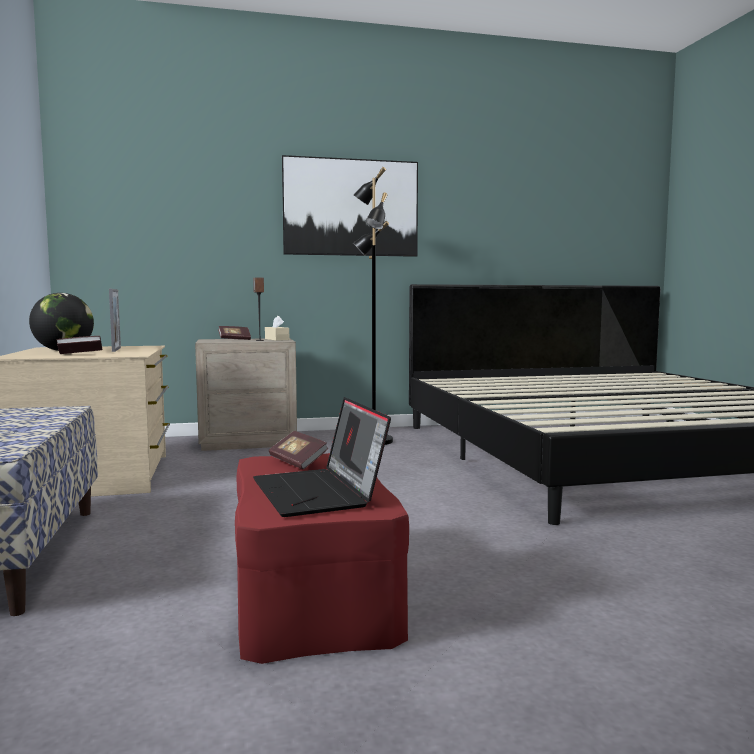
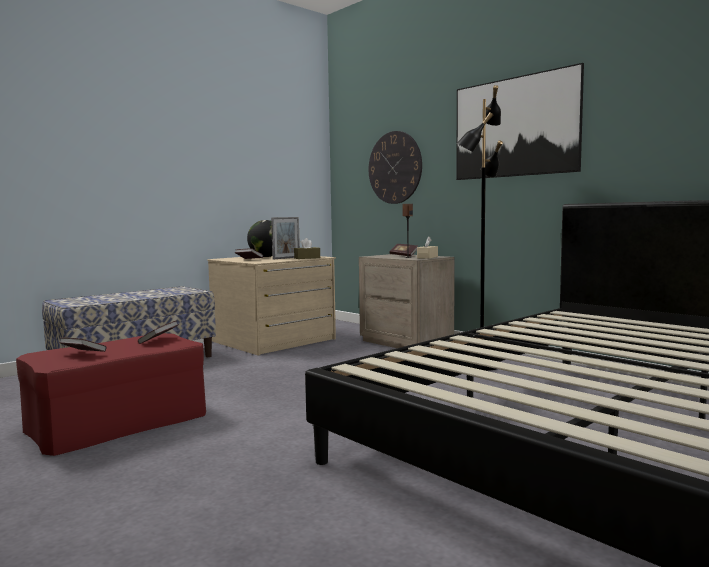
camera: 60 degrees right, 0 degrees up
(145, 348) = (307, 258): none -> brown tissue box
(185, 232) = (395, 167): none -> wall clock
(320, 493) = (83, 354): laptop -> book

